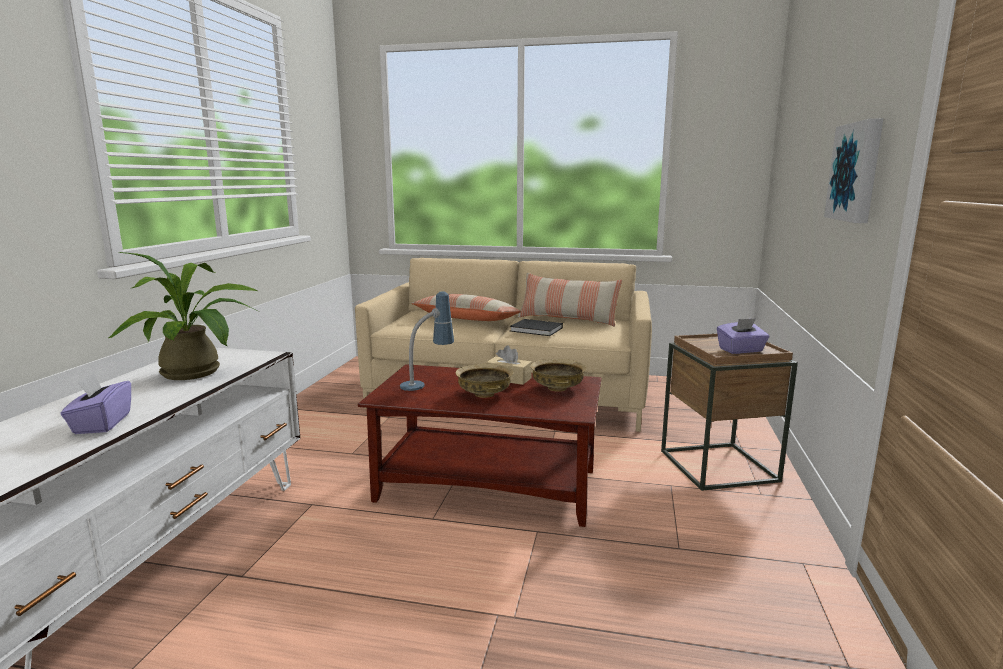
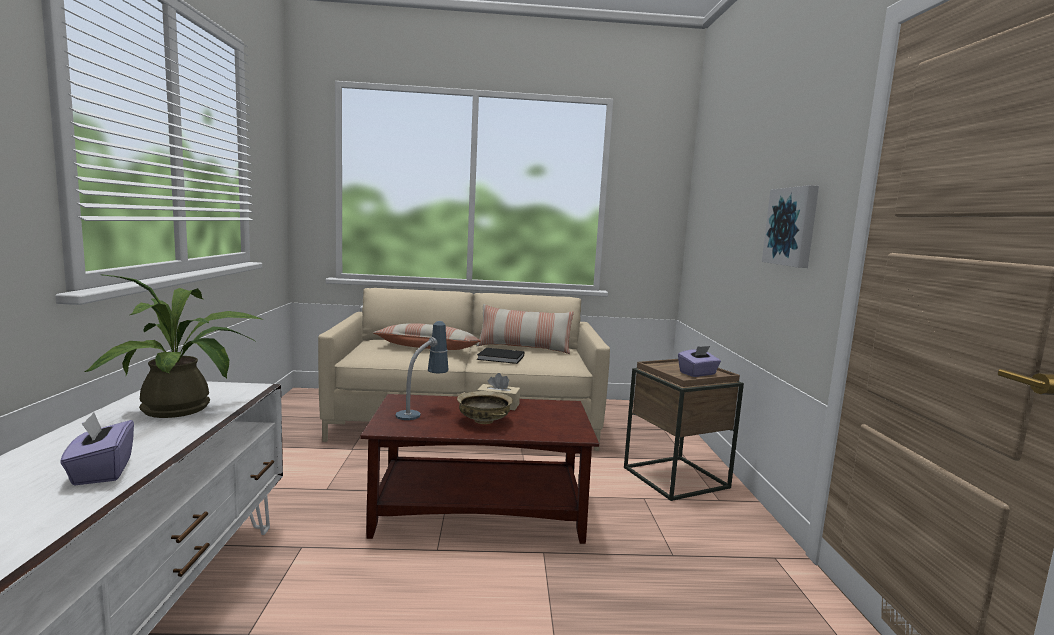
camera: 15 degrees left, 5 degrees down
(557, 388) = (548, 412): beige bowl -> none

